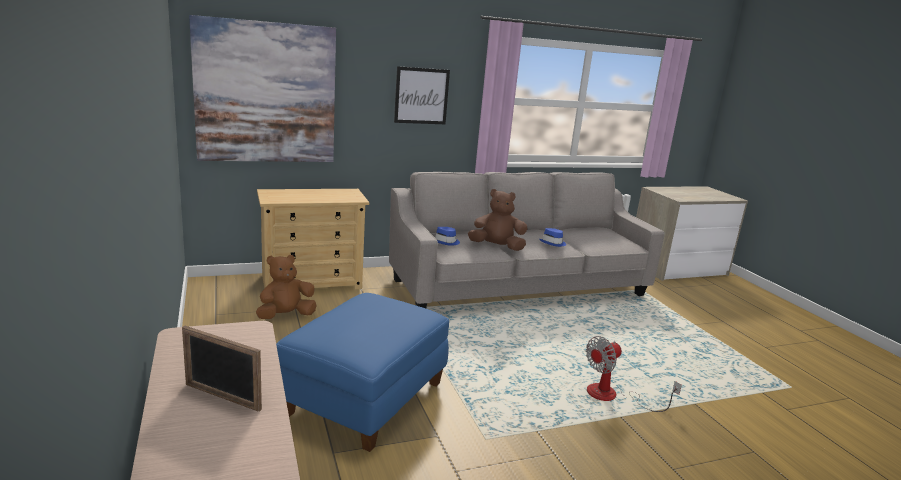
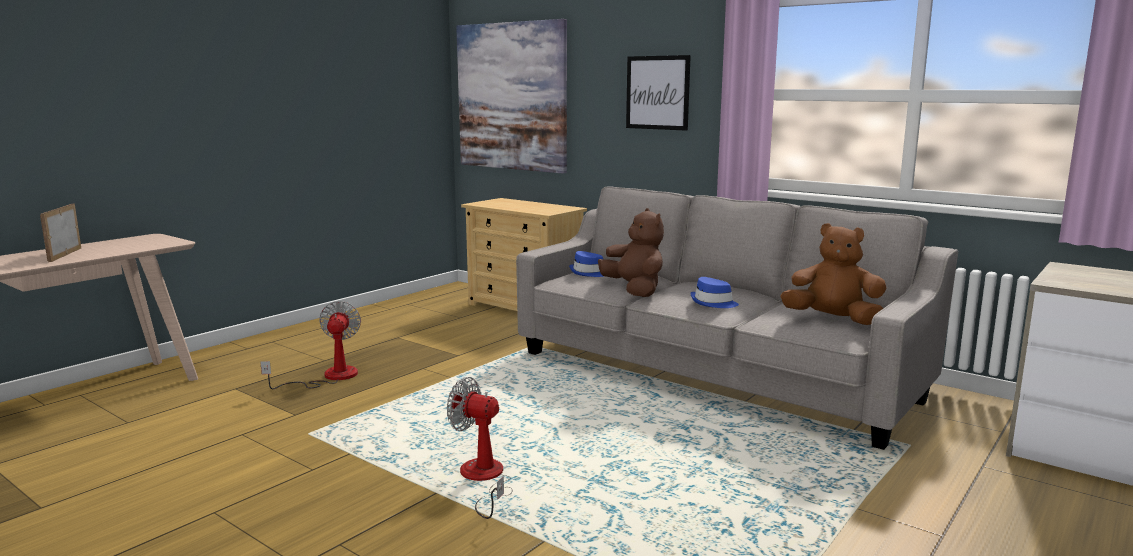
camera: 60 degrees right, 5 degrees down
(286, 316) = (440, 319): brown plush toy -> brown plush toy (833, 320)
(366, 399) = (329, 377): blue ottoman -> fan

